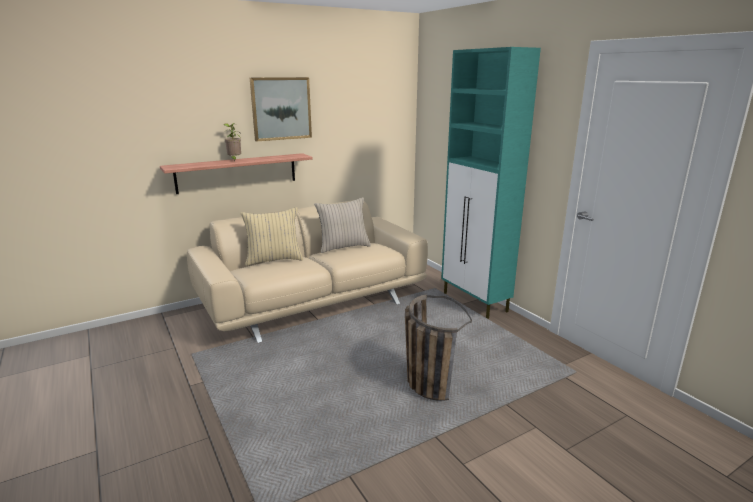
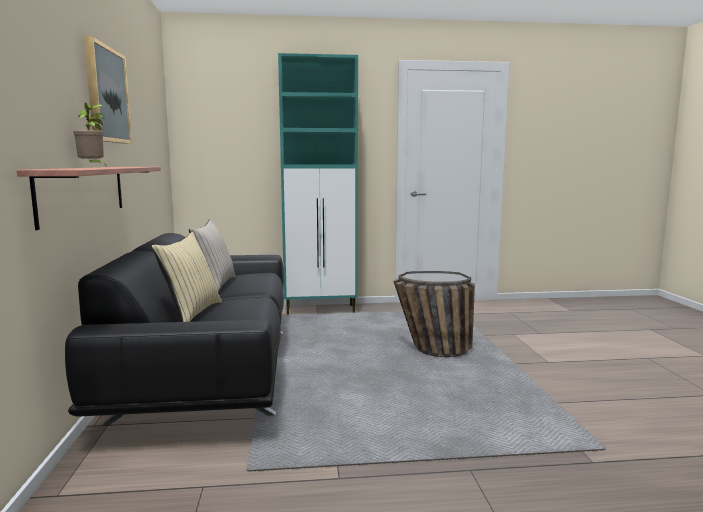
camera: 65 degrees left, 10 degrees down
(314, 301) = (210, 369): beige sofa -> black sofa

